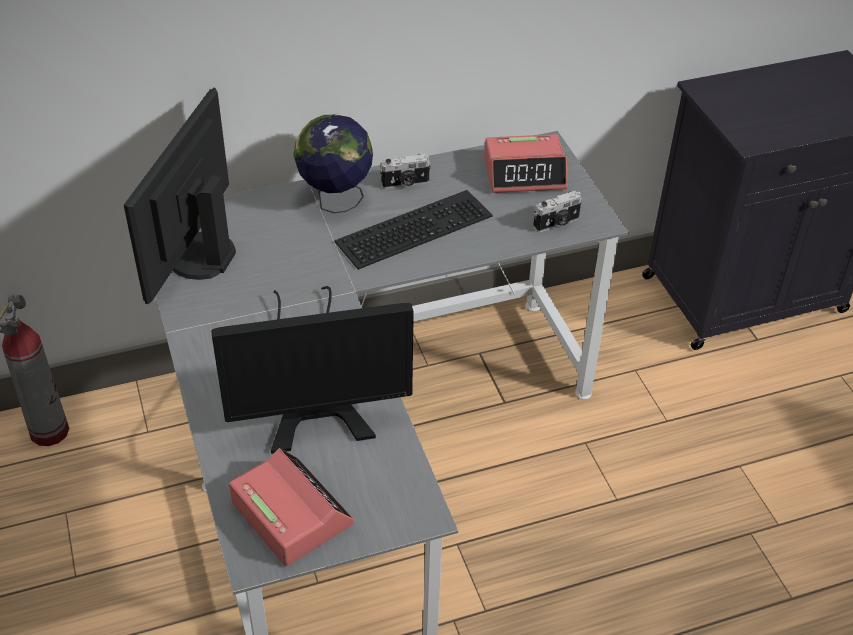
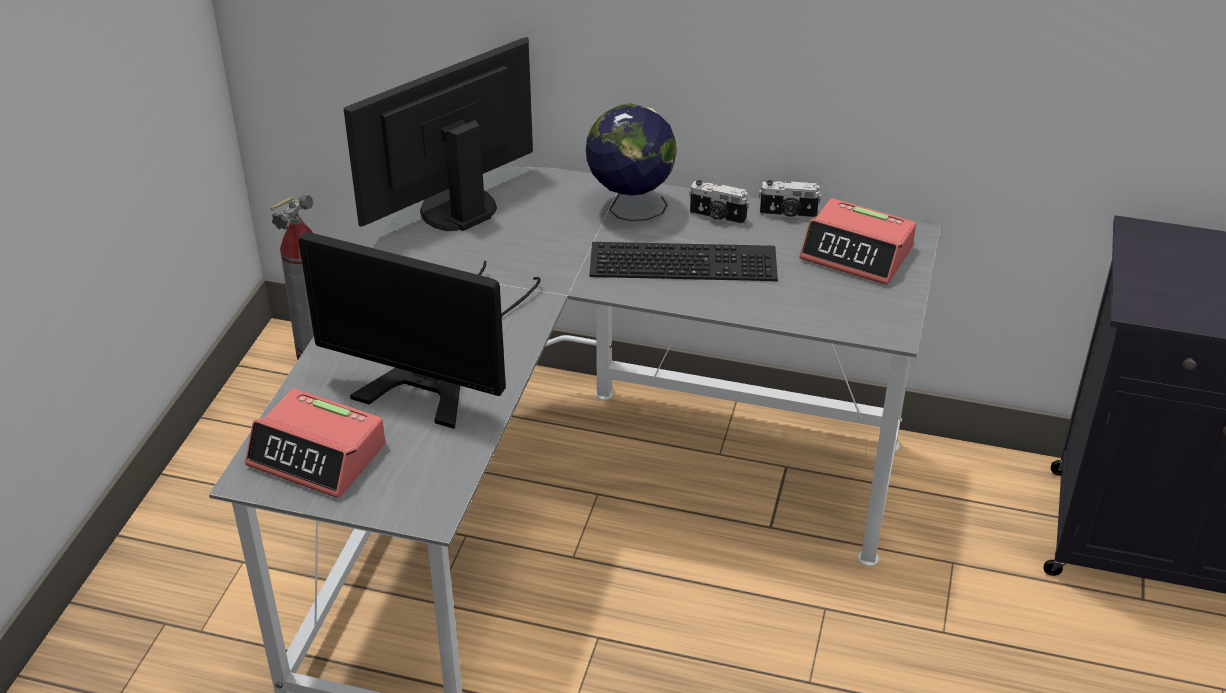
camera: 35 degrees right, 5 degrees down
(291, 513) = (318, 455): alarm clock -> alarm clock turned 120 degrees clockwise
(557, 223) = (841, 314): camera -> camera (788, 214)

